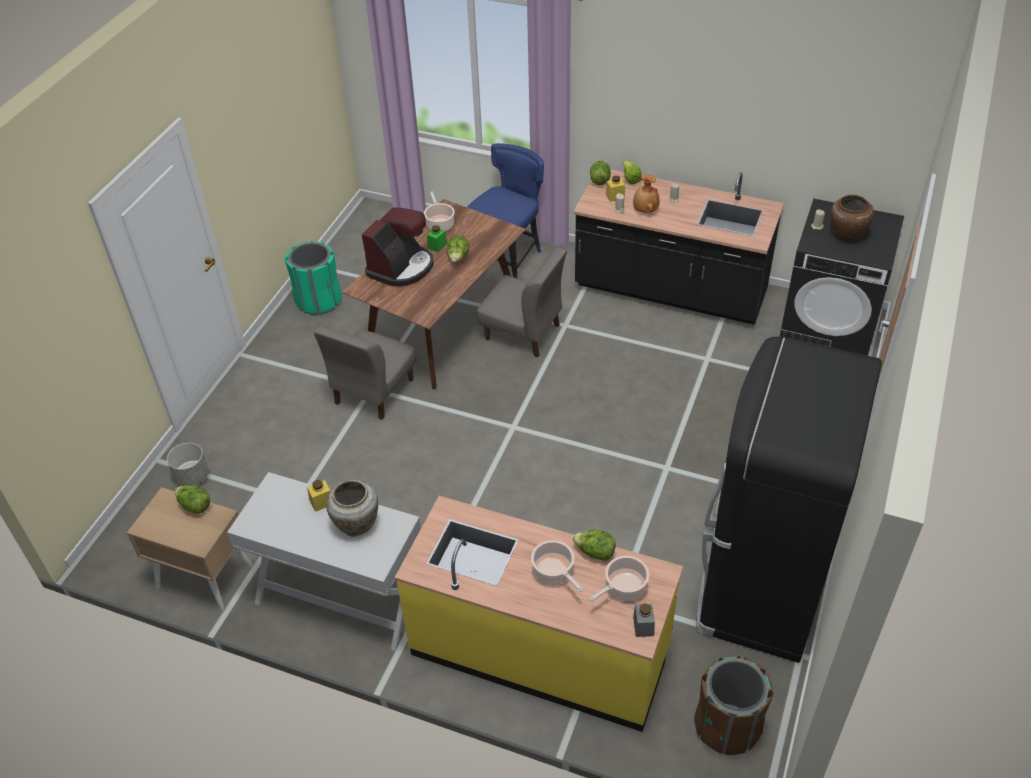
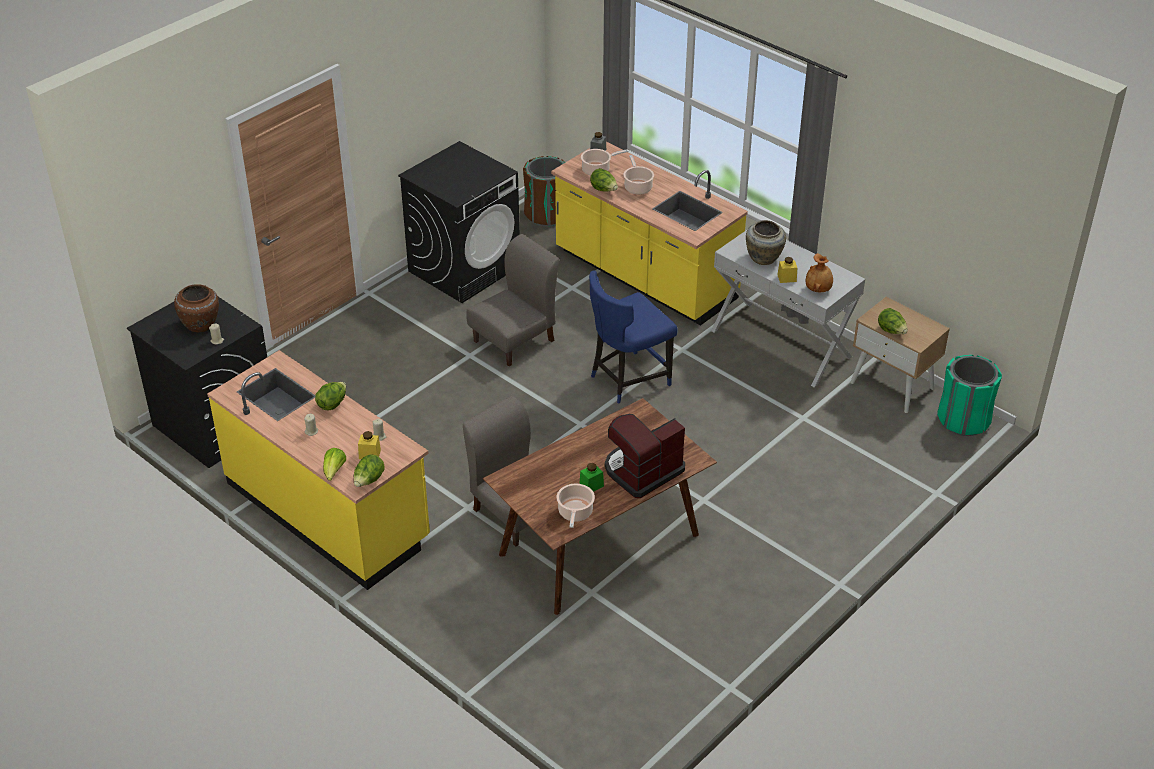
camera: 160 degrees left, 5 degrees down
(192, 476) = (900, 466): grey planter -> none
(318, 301) = (731, 626): green trash can -> green trash can (963, 420)
(373, 391) = (701, 496): grey chair -> grey chair (515, 341)
(458, 258) = (576, 464): lettuce -> lettuce (332, 404)
(509, 257) = (475, 613): blue chair -> blue chair (627, 379)
(645, 210) = (353, 427): brown vase -> brown vase (818, 289)
(670, 290) = (328, 511): black counter -> yellow counter
(760, 586) = (464, 268): black fridge -> black washing machine

